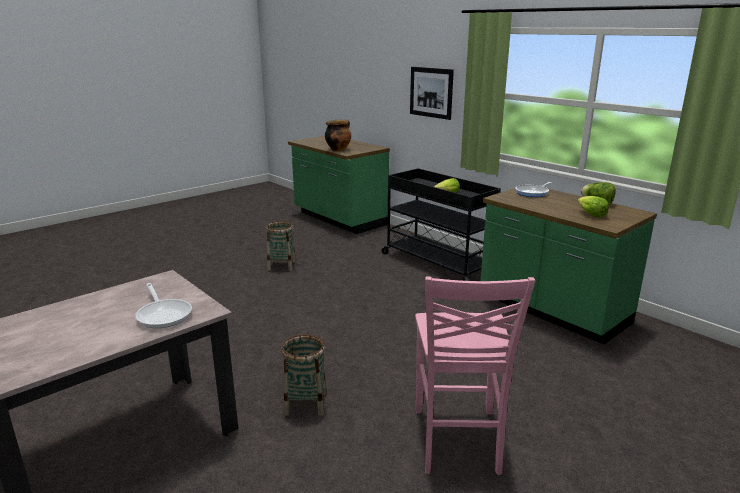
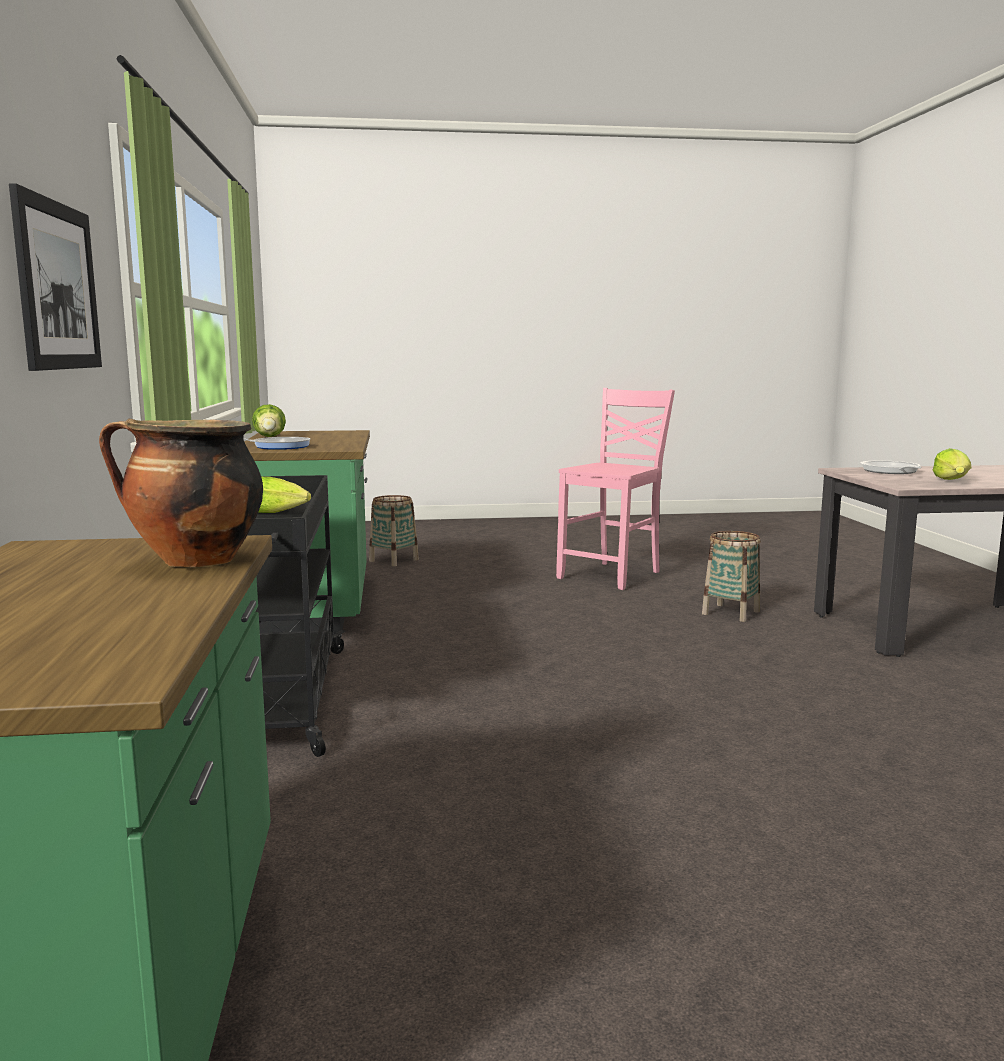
camera: 145 degrees left, 10 degrees down
(281, 265) = (622, 805): basket -> basket (393, 560)
(590, 214) = (326, 435): lettuce -> lettuce (952, 481)

